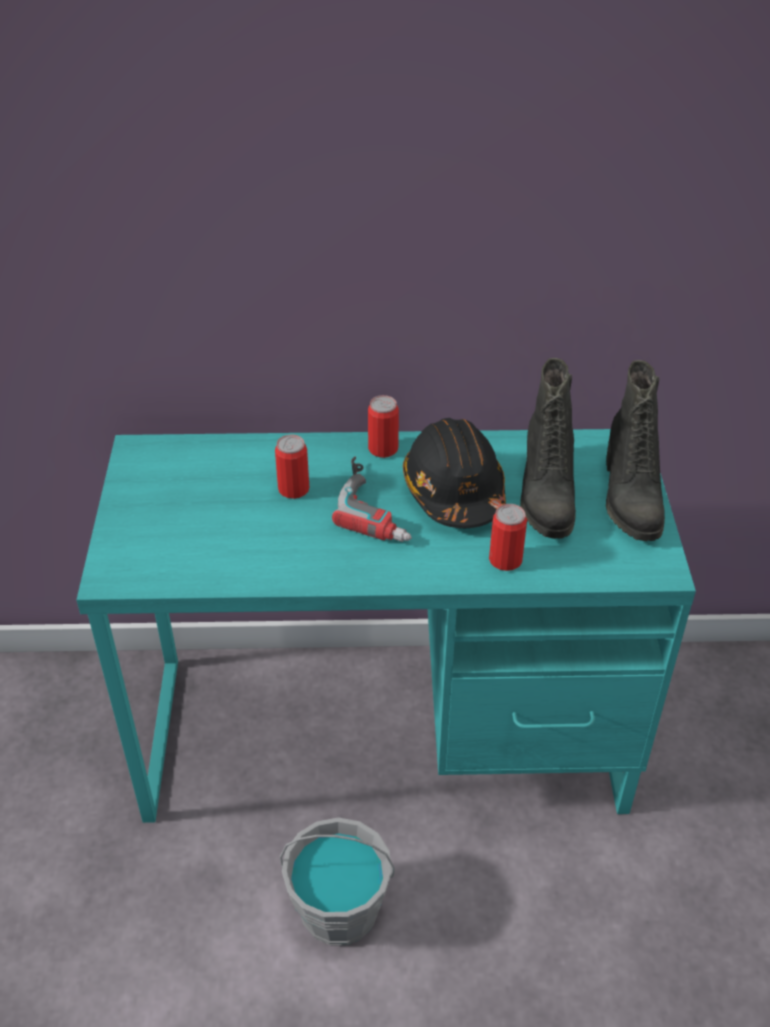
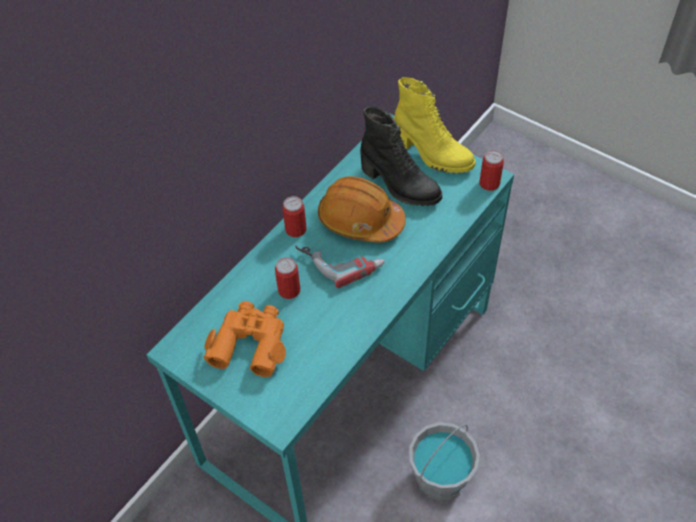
camera: 50 degrees left, 10 degrees up
(195, 498) = (250, 343): none -> orange binoculars
(454, 491) = (360, 220): black hard hat -> orange hard hat
(505, 560) = (430, 232): can -> can (489, 183)
(628, 498) = (432, 155): black boot -> yellow boot

